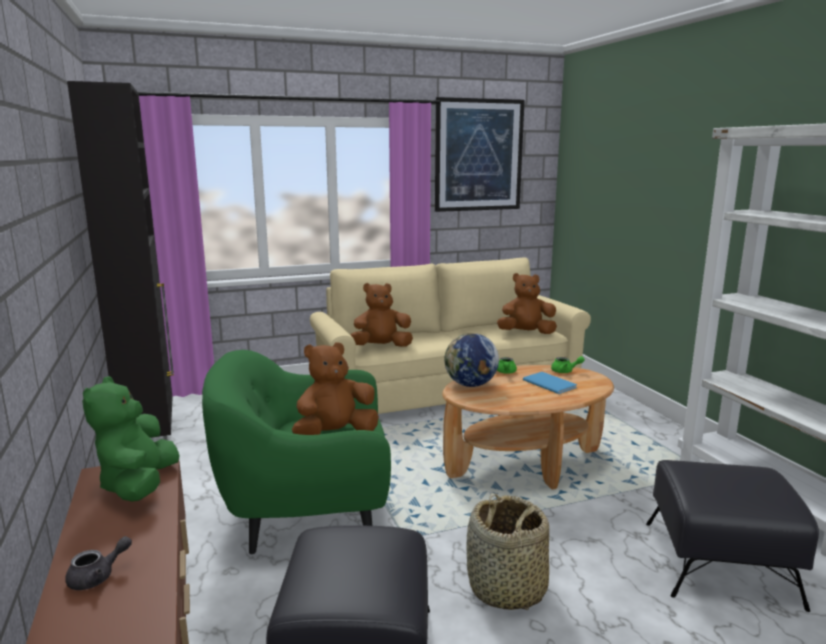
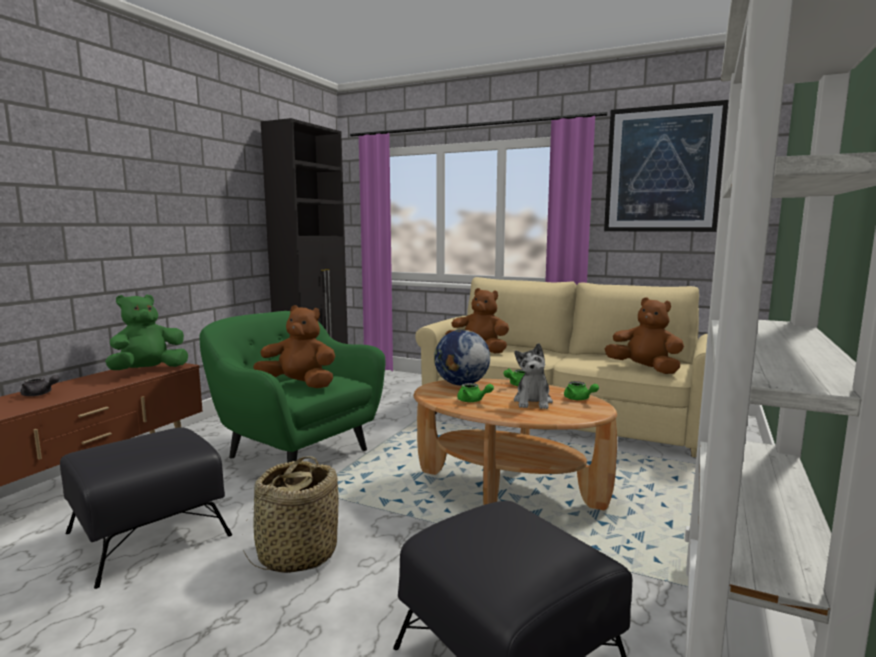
camera: 45 degrees right, 5 degrees down
(517, 396) = (473, 401): none -> green teapot
(549, 383) = (533, 402): blue book -> plush toy

